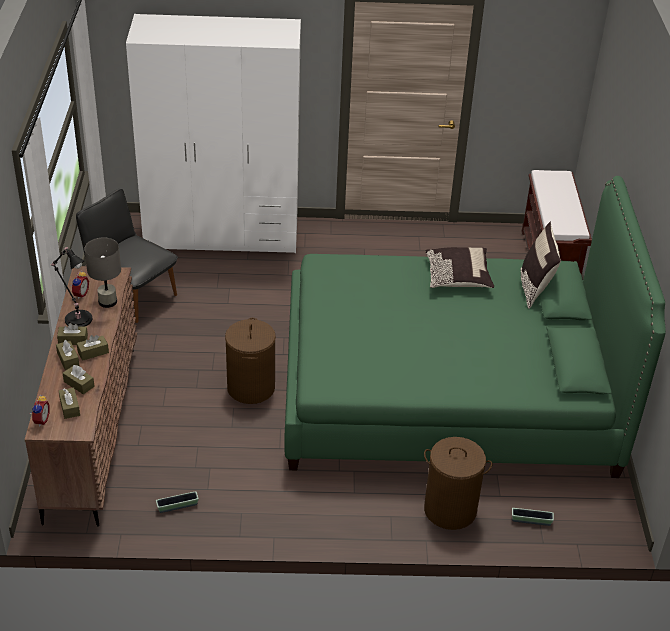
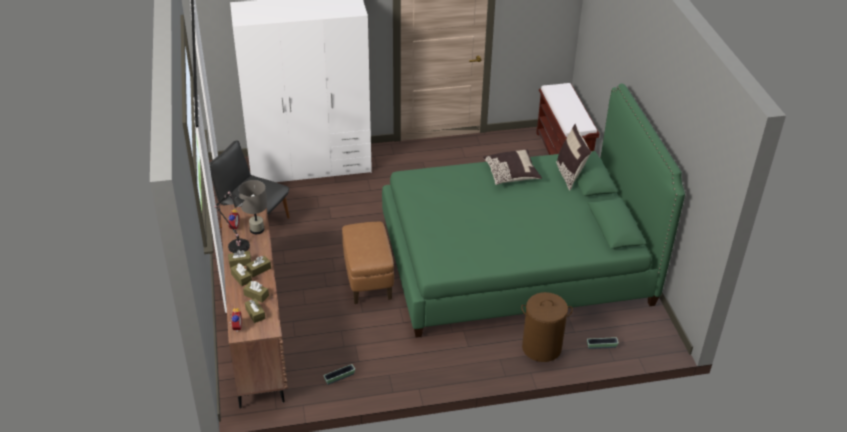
camera: 10 degrees left, 0 degrees up
(251, 388) = (368, 280): brown laundry basket -> brown ottoman

